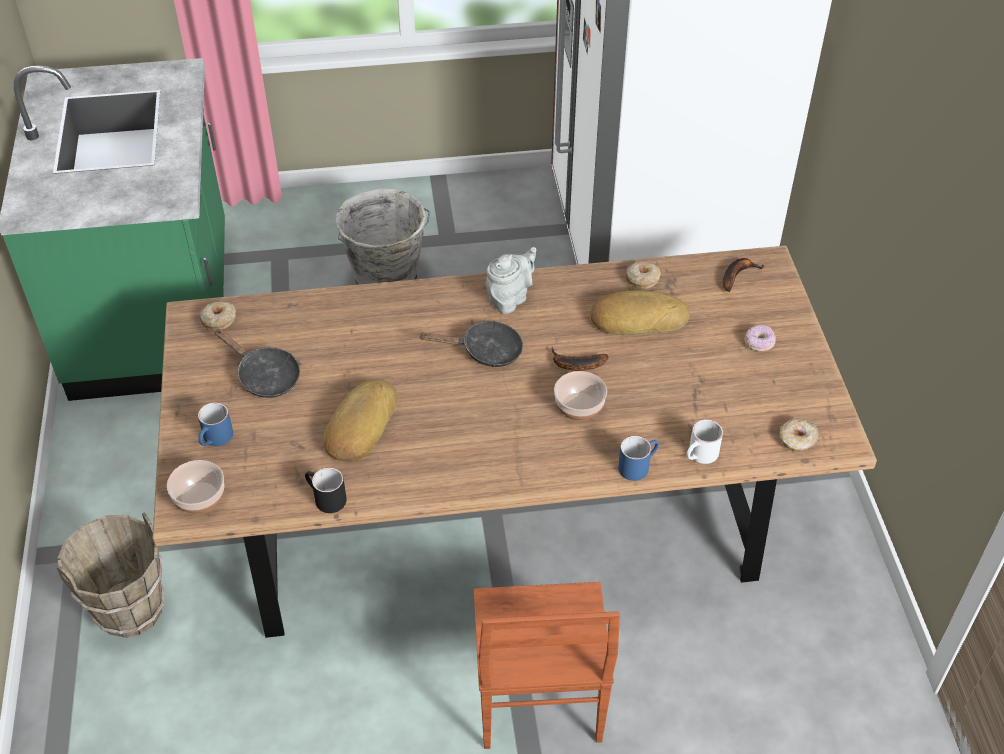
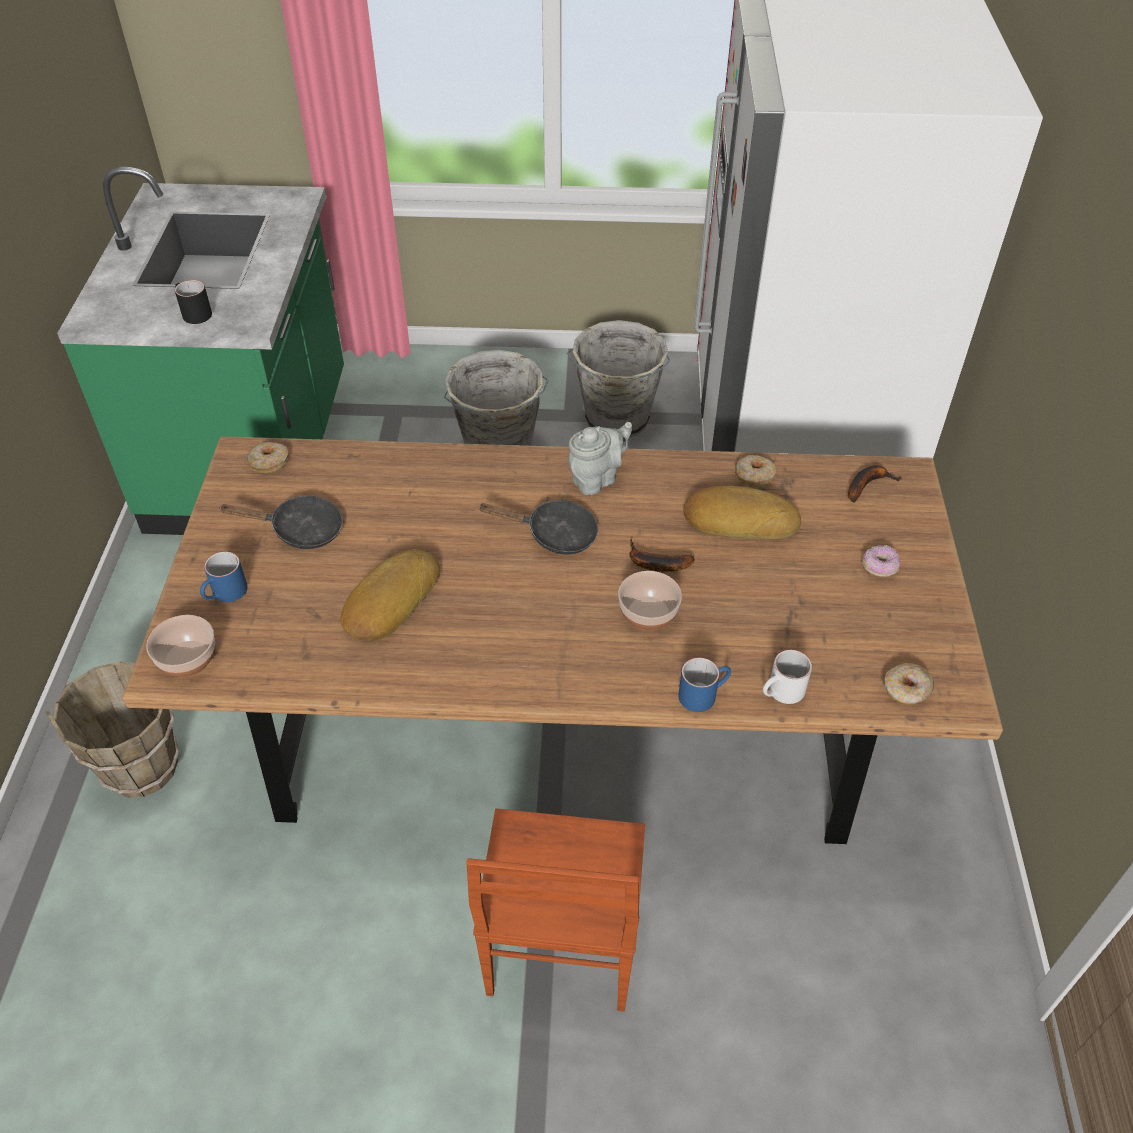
camera: 10 degrees right, 0 degrees up
(264, 376) = (300, 530): black frying pan -> black frying pan turned 45 degrees counterclockwise
(325, 499) = (327, 680): black mug -> black mug (193, 313)
(489, 239) = (616, 421): none -> grey bucket

